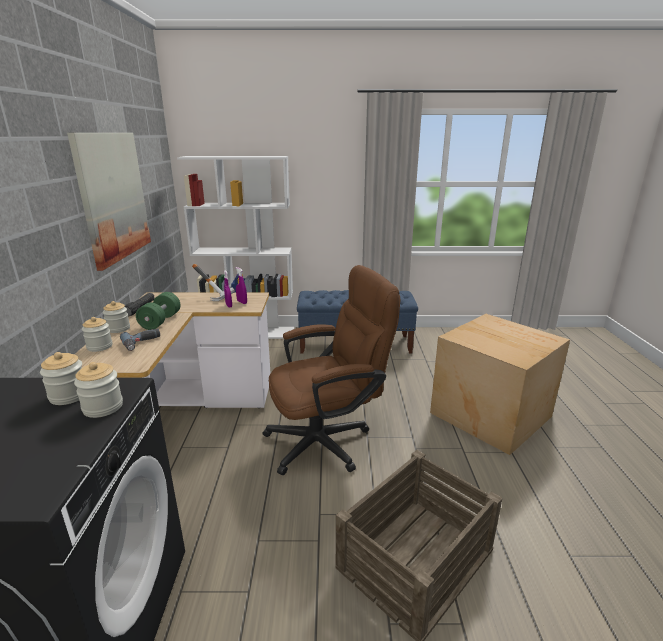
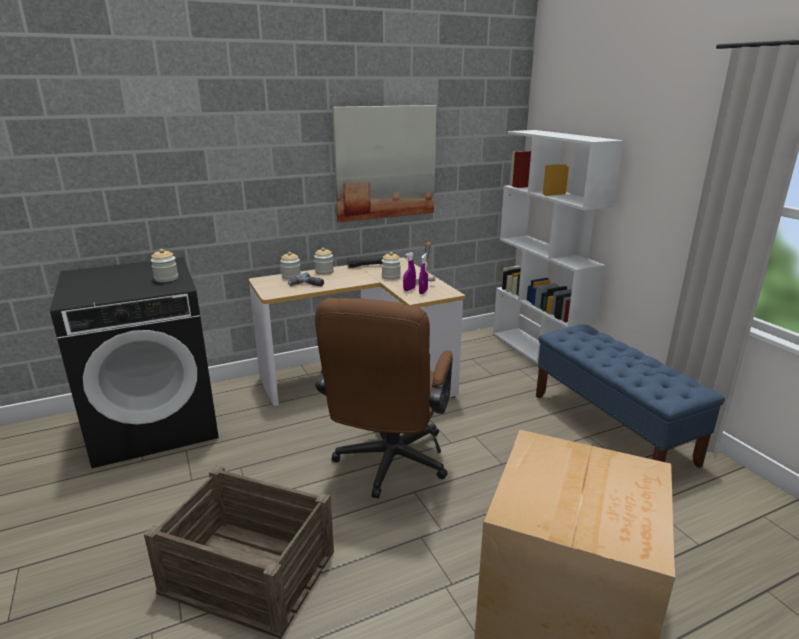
camera: 65 degrees right, 0 degrees up
(103, 407) = (154, 289): jar -> jar (391, 277)
(160, 321) = (350, 278): green dumbbell -> none
(328, 440) = (388, 465): brown office chair -> brown office chair turned 60 degrees clockwise

